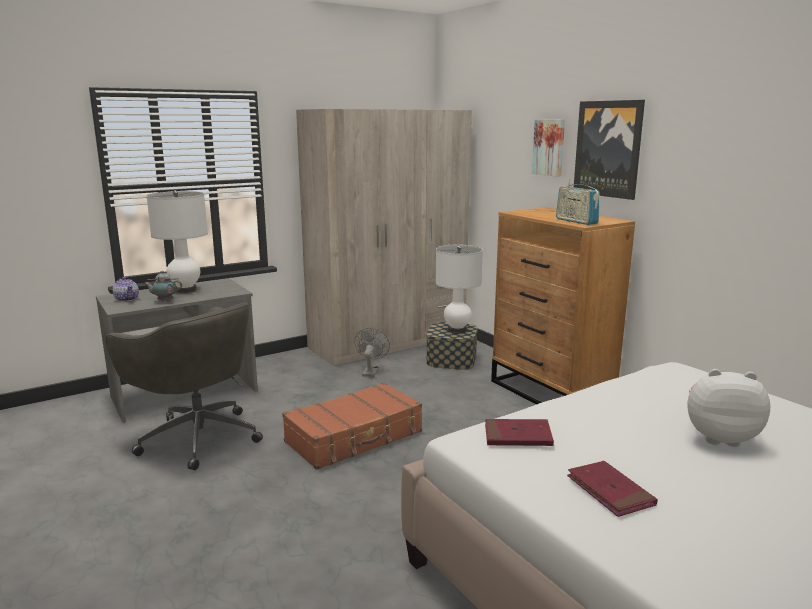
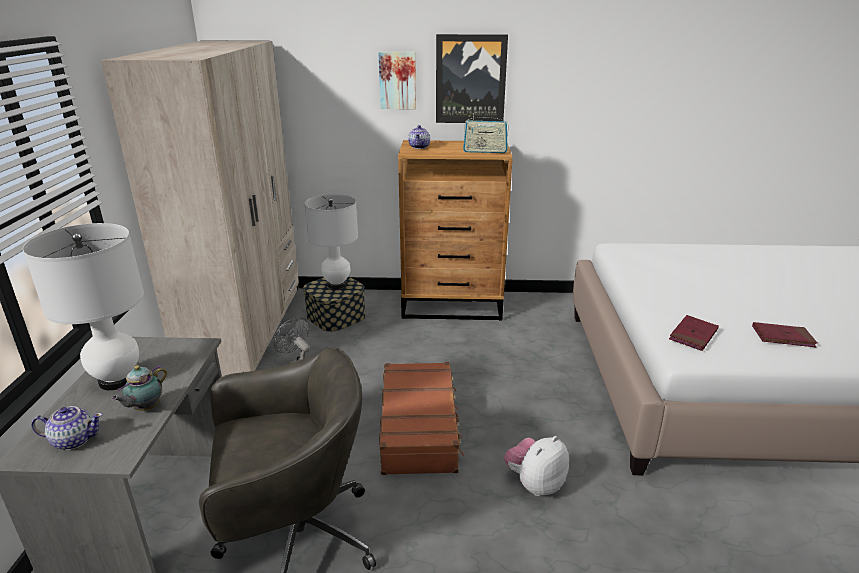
camera: 55 degrees left, 10 degrees up
(537, 211) = (419, 147): none -> teapot
(719, 437) = (727, 280): plush toy -> plush toy (535, 484)

